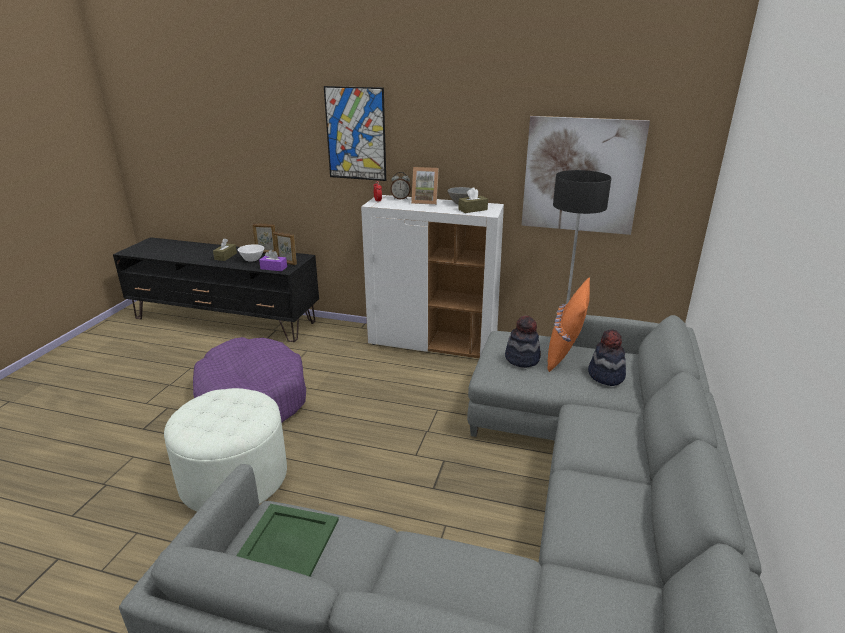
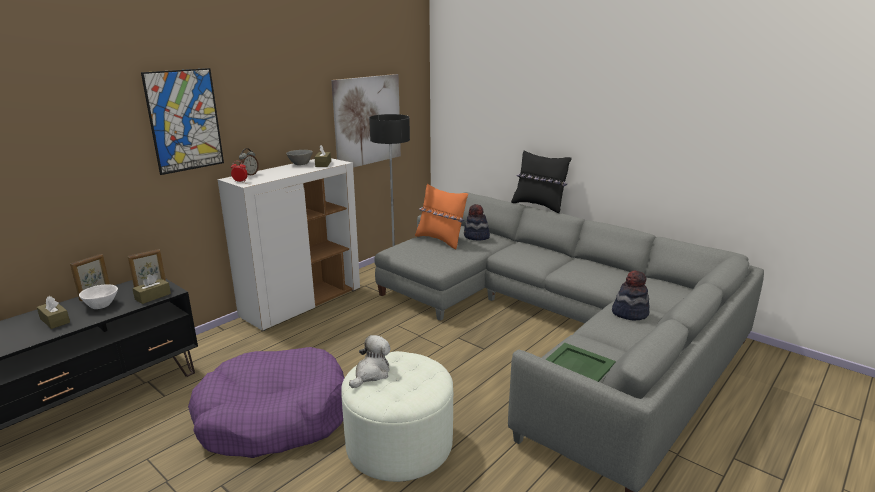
camera: 65 degrees left, 5 degrees down
(223, 398) = (371, 373): none -> plush toy
(273, 268) = (153, 296): purple tissue box -> brown tissue box
(425, 201) = (275, 170): picture frame -> none
(522, 358) = (432, 252): hat -> hat (630, 313)
(703, 382) = (539, 206): none -> black pillow

